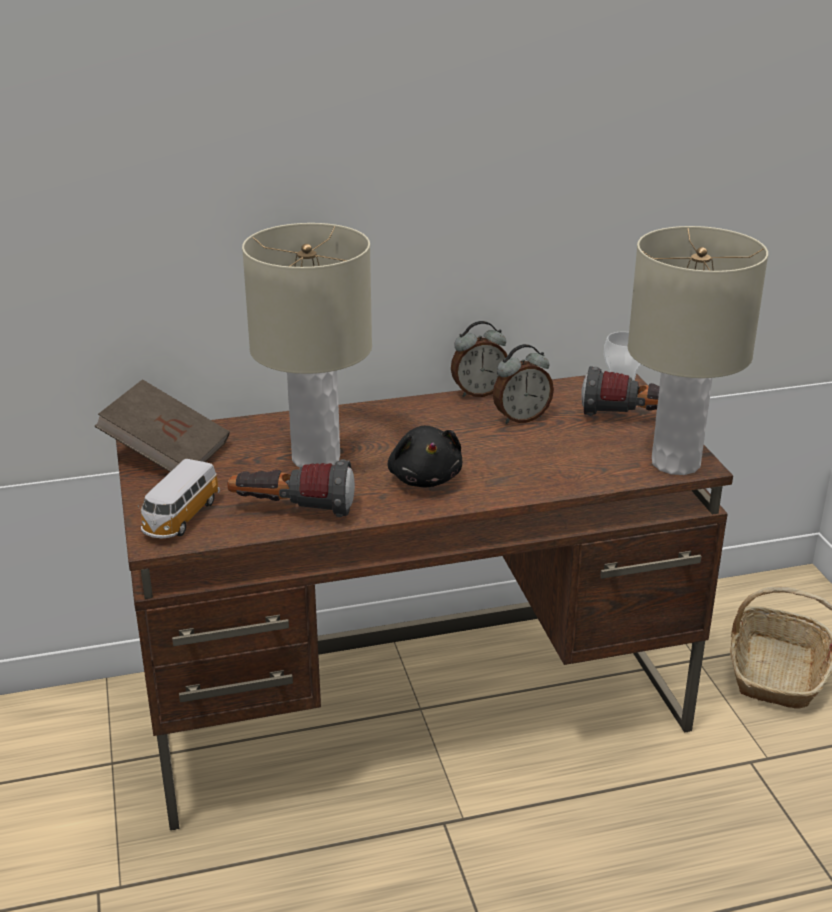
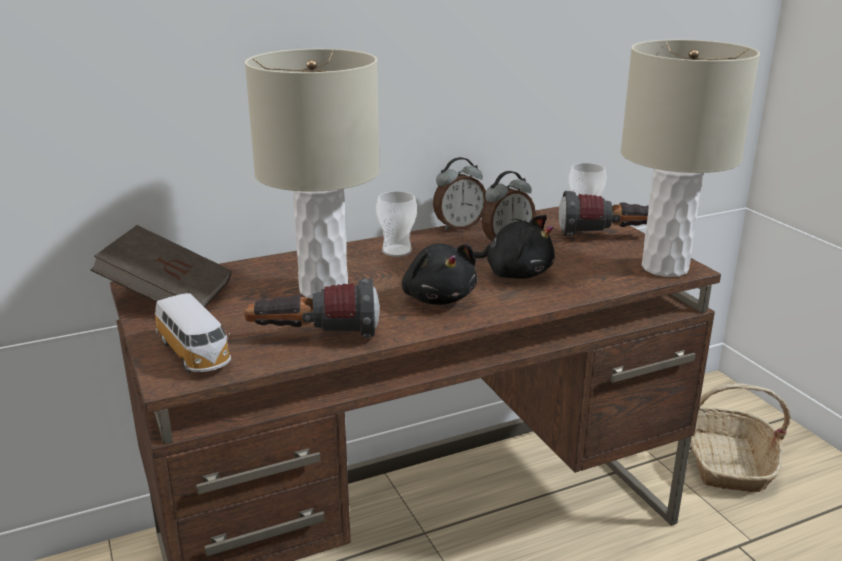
camera: 10 degrees left, 5 degrees down
(180, 518) = (195, 354): toy car -> toy car turned 45 degrees counterclockwise
(403, 418) = (397, 251): none -> cup
(513, 456) = (514, 273): none -> black plush toy

